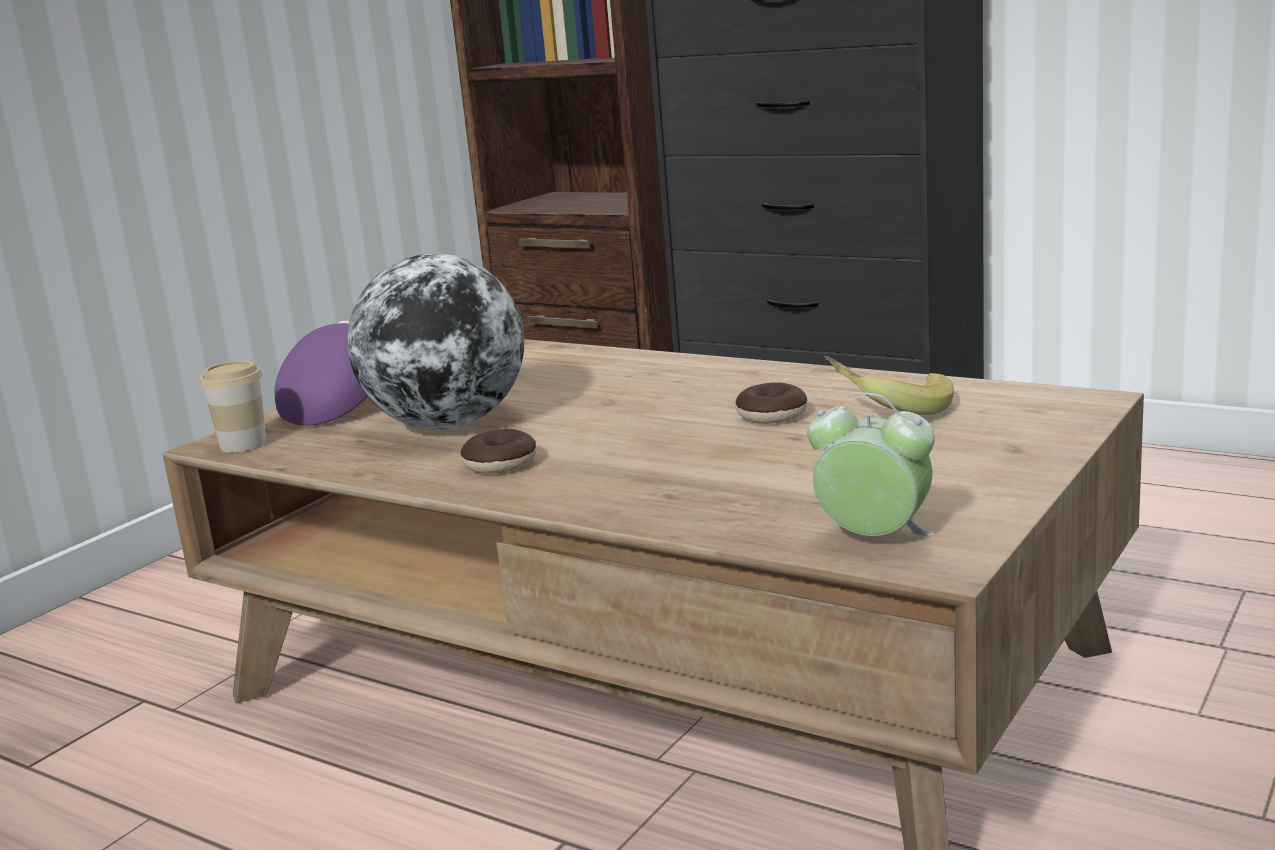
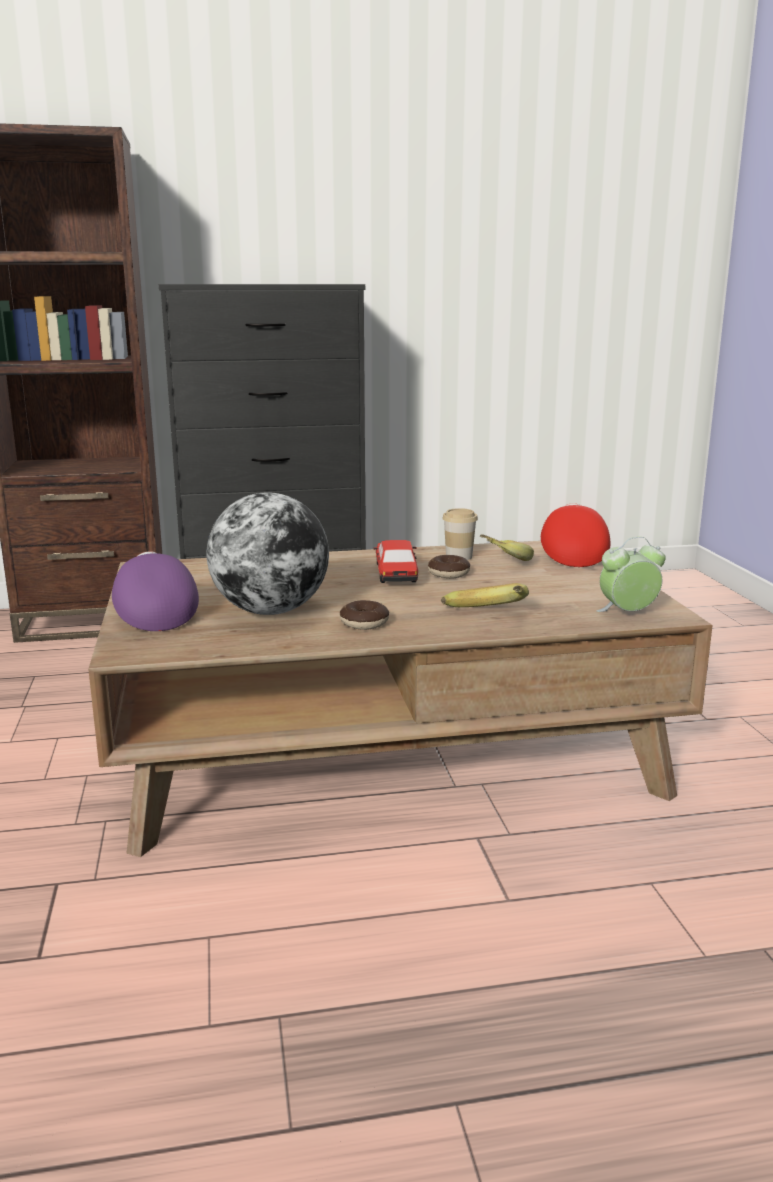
camera: 45 degrees left, 0 degrees up
(243, 444) = (147, 650): cup -> cup (459, 557)
(661, 490) = (486, 616): none -> banana
(701, 403) = (396, 574): none -> toy car
(1039, 419) = (571, 555): none -> red cap

